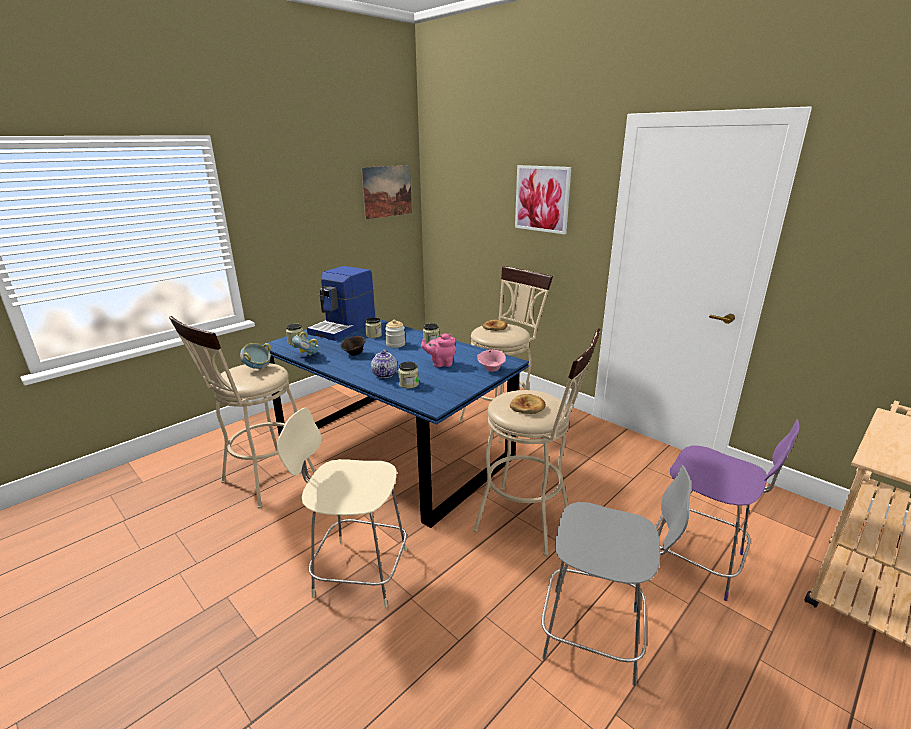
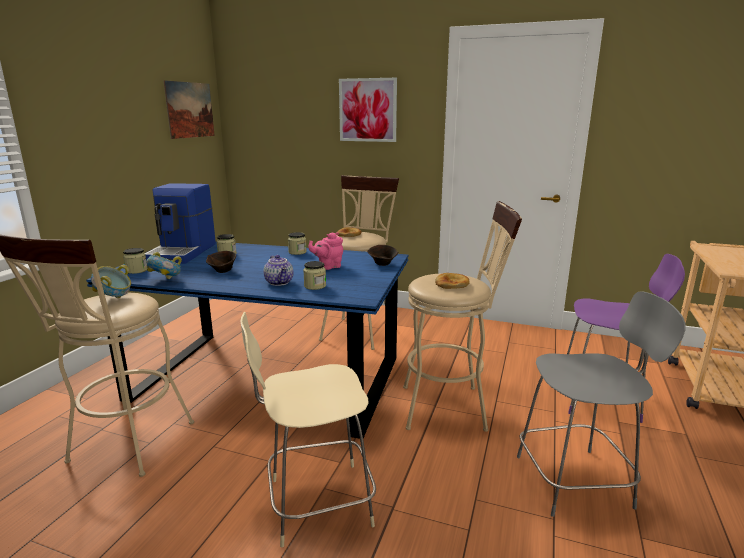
camera: 25 degrees left, 5 degrees down
(395, 344) = (261, 258): jar -> none
(491, 369) = (383, 264): pink bowl -> brown bowl

